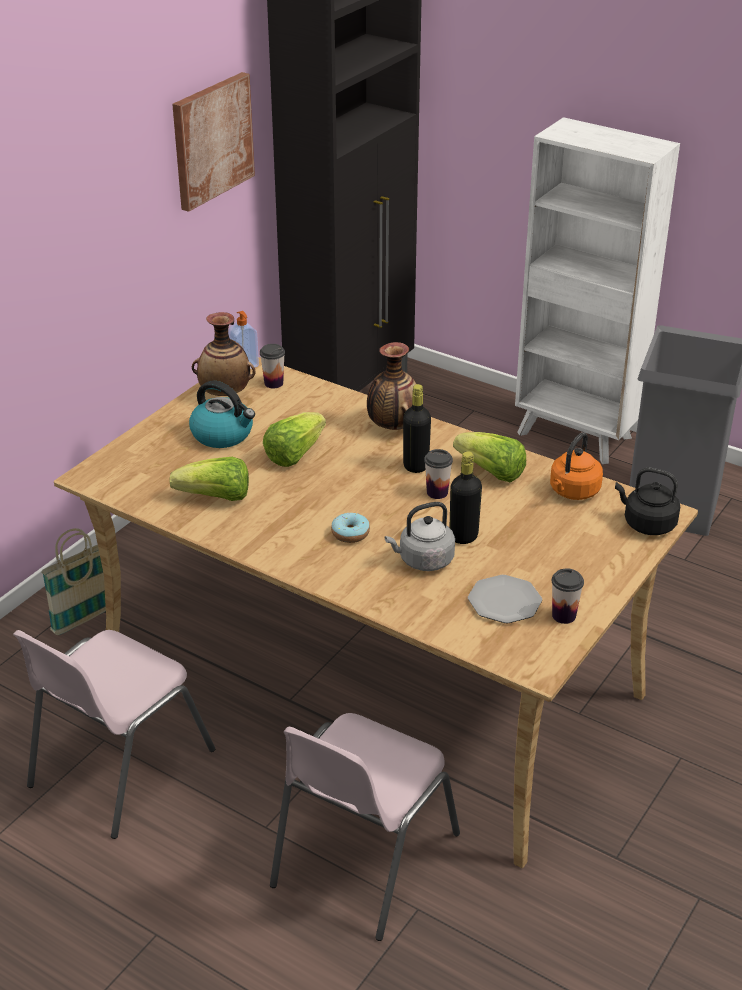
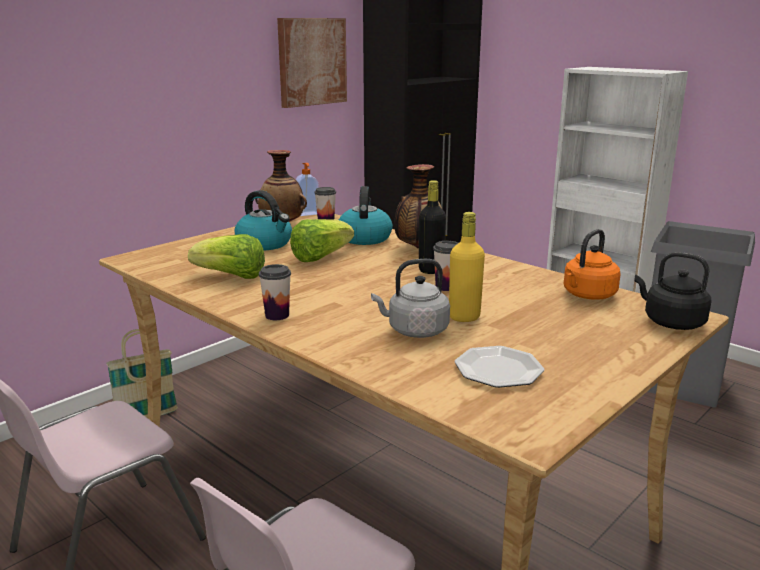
camera: 10 degrees right, 15 degrees down
(329, 412) = (364, 238): none -> kettle
(350, 534) = (346, 307): donut -> none
(463, 536) = (464, 317): black bottle -> yellow bottle
(491, 472) = (504, 278): lettuce -> none
(564, 615) = (570, 388): cup -> cup (277, 315)

